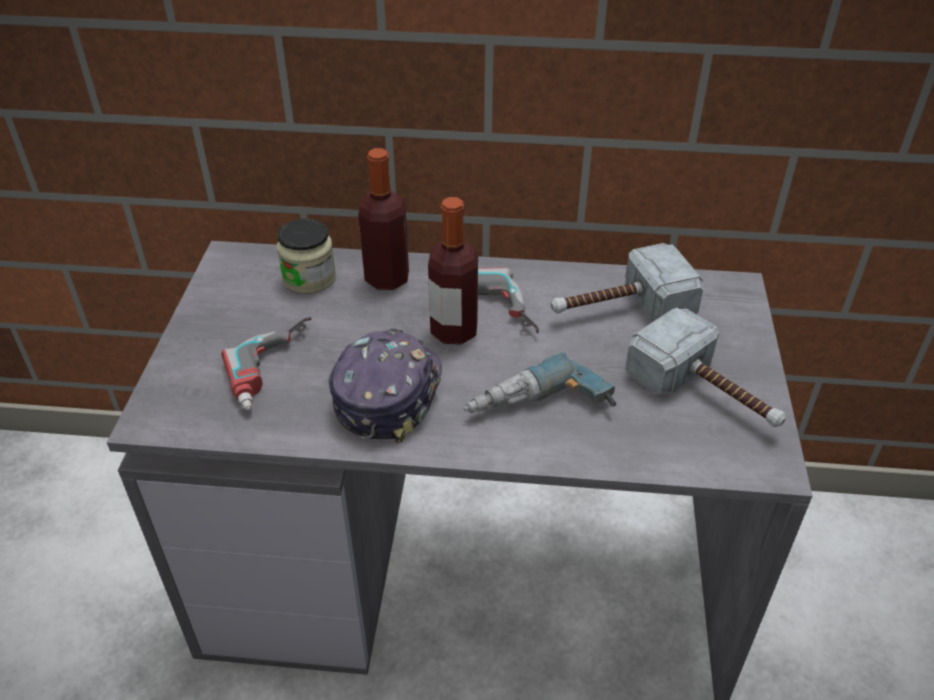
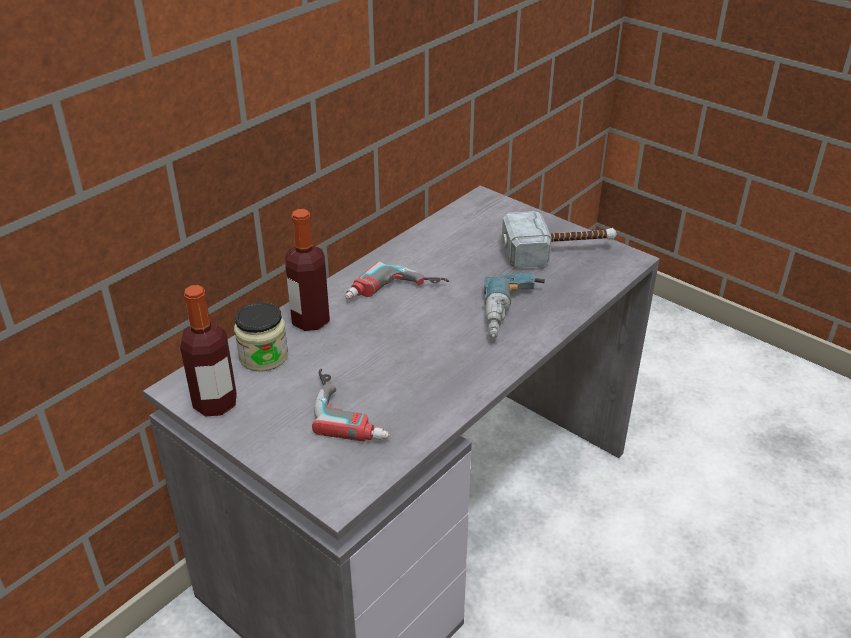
camera: 55 degrees left, 5 degrees down
(387, 393) = (433, 369): cap -> none
(454, 331) = (402, 315): bottle -> bottle (215, 403)
(619, 309) = (455, 245): hammer -> none

